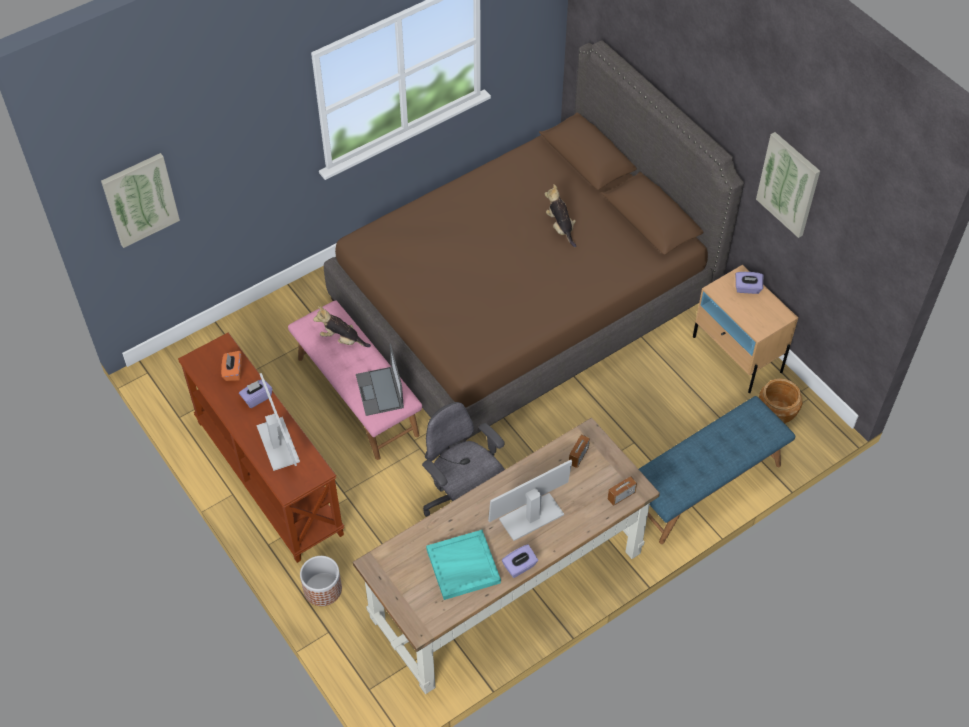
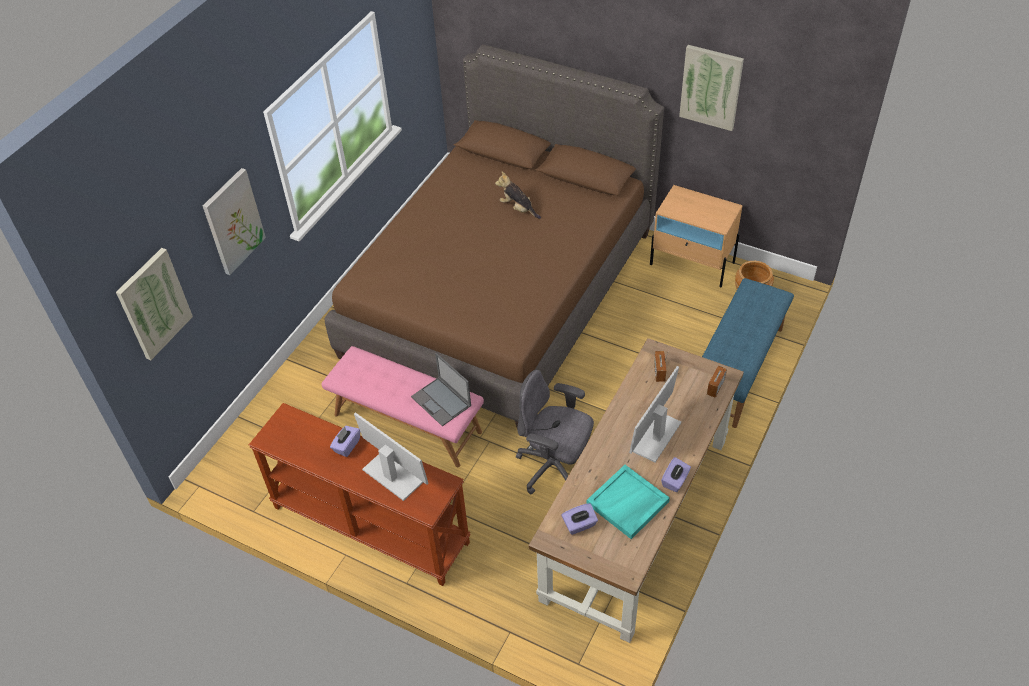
camera: 25 degrees left, 5 degrees down
(233, 371) = (309, 433): orange tissue box -> none
(250, 145) = (233, 221): none -> picture
(322, 589) = (480, 598): planter -> none
(342, 339) = (380, 374): plush toy -> none
(747, 288) = (690, 199): purple tissue box -> purple tissue box (579, 525)

